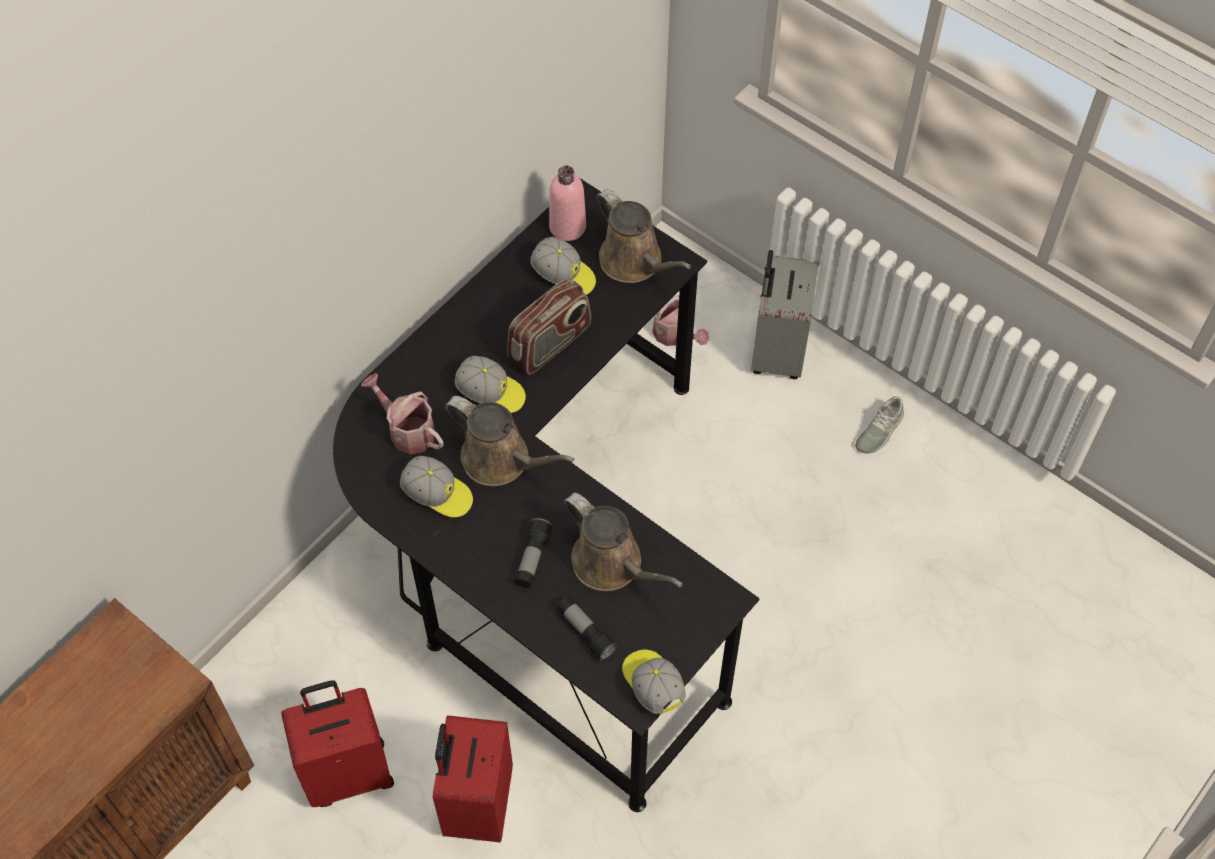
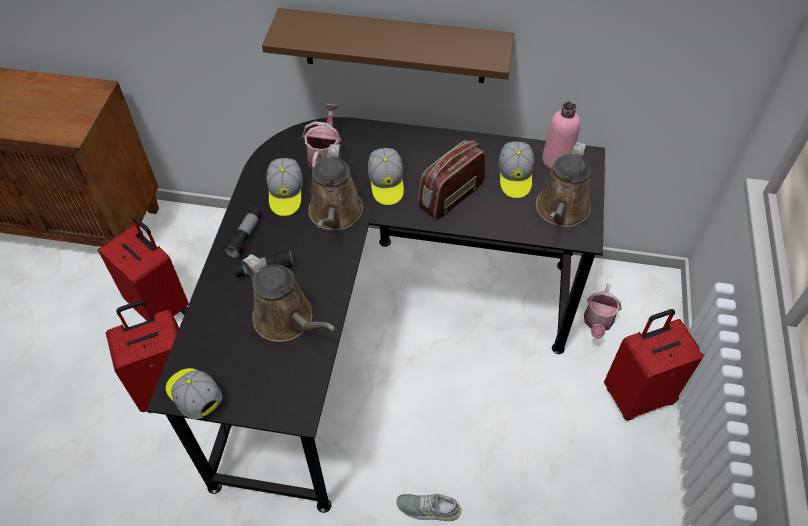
camera: 60 degrees right, 5 degrees down
(383, 267) = (394, 46): none -> brown shelf
(550, 344) = (451, 196): radio -> radio turned 120 degrees clockwise
(586, 632) = (220, 331): flashlight -> flashlight (245, 237)
(612, 565) = (287, 320): brown watering can -> brown watering can turned 60 degrees counterclockwise
(652, 684) = (194, 396): cap -> cap turned 75 degrees counterclockwise
(776, 352) = (637, 395): grey suitcase -> red suitcase
(879, 430) = (629, 505): grey shoe -> grey shoe (428, 508)

